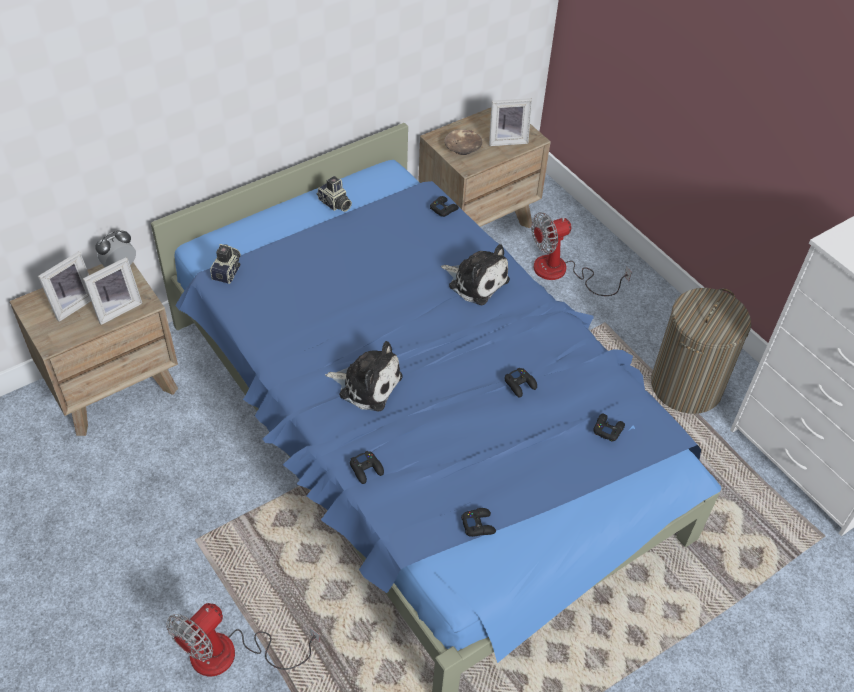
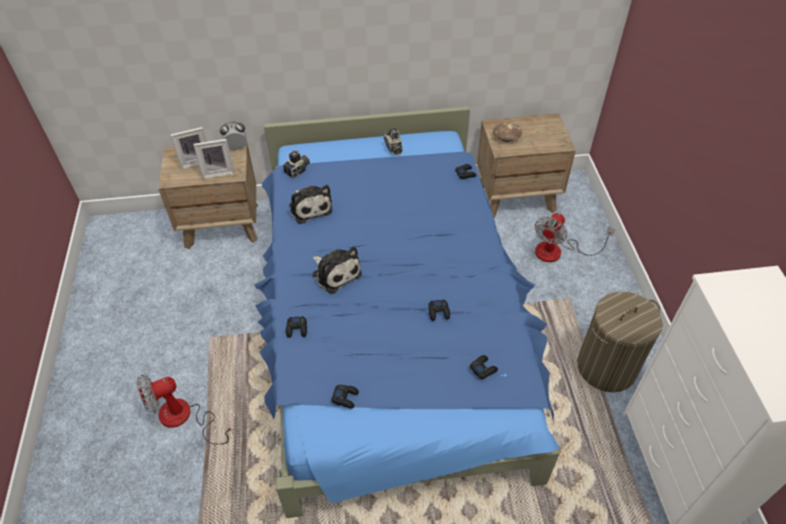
camera: 30 degrees right, 0 degrees up
(476, 281) = (455, 230): plush toy -> plush toy (310, 207)
(507, 139) = (543, 139): picture frame -> none
(561, 272) = (557, 251): fan -> fan turned 60 degrees counterclockwise

